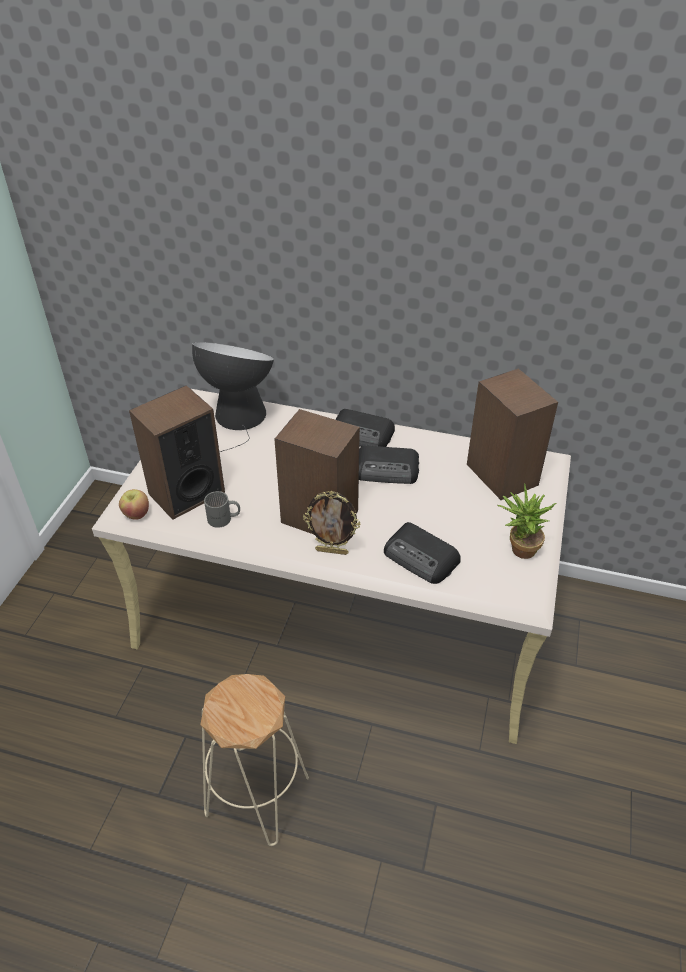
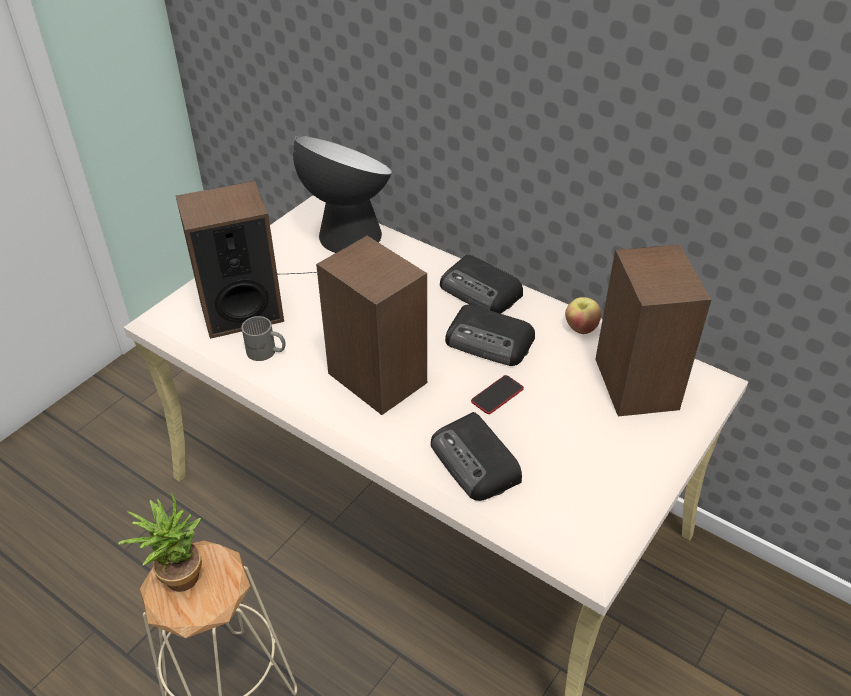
camera: 20 degrees right, 0 degrees up
(136, 514) = (175, 322): apple -> apple (580, 327)
(332, 551) = (370, 424): picture frame -> none
(412, 507) = (497, 395): none -> phone
(518, 549) = (609, 486): potted plant -> potted plant (177, 574)

